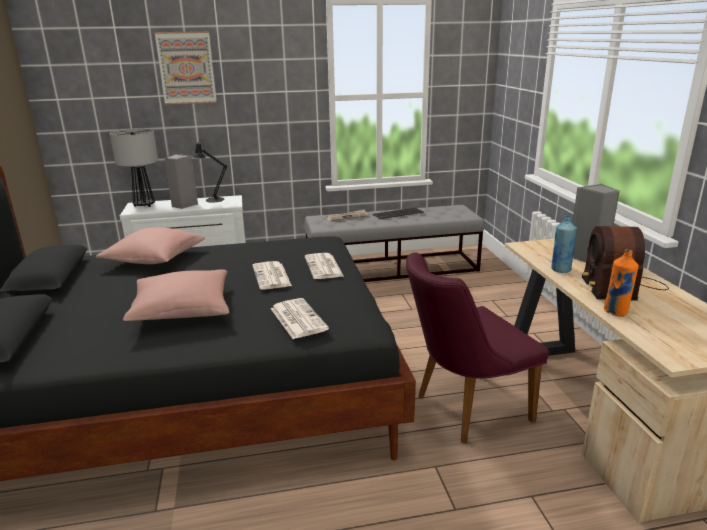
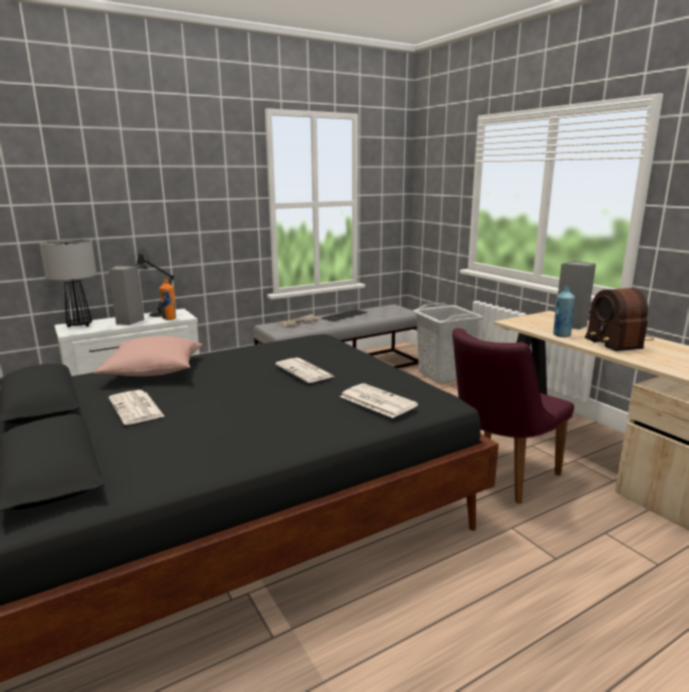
camera: 20 degrees left, 5 degrees down
(182, 310) = (244, 411): pink pillow -> none
(186, 68) = (124, 173): picture -> none
(324, 267) = (347, 358): newspaper -> newspaper (136, 408)
(493, 288) = (443, 375): none -> grey laundry basket
(616, 312) = (638, 358): orange bottle -> orange bottle (169, 318)

